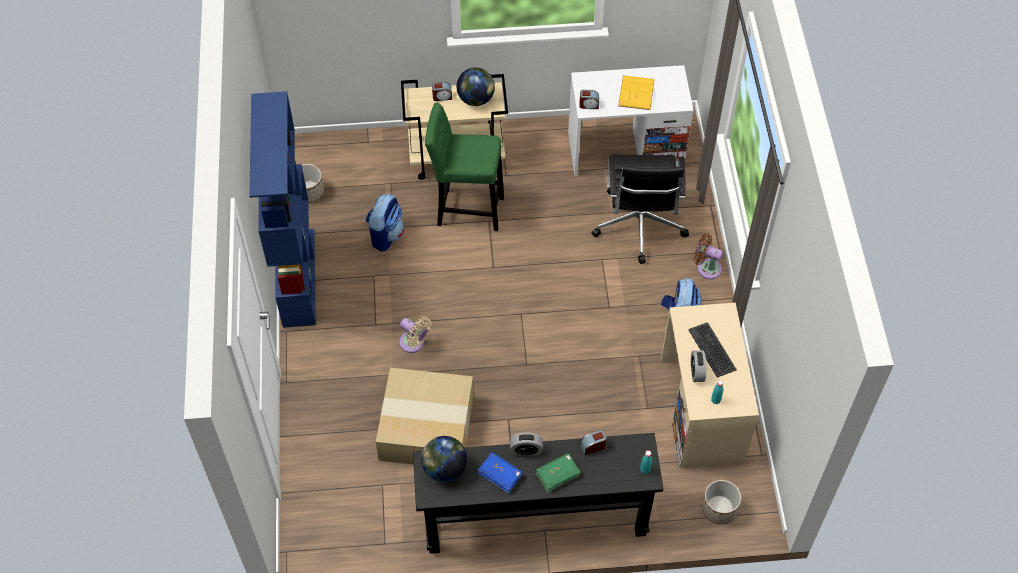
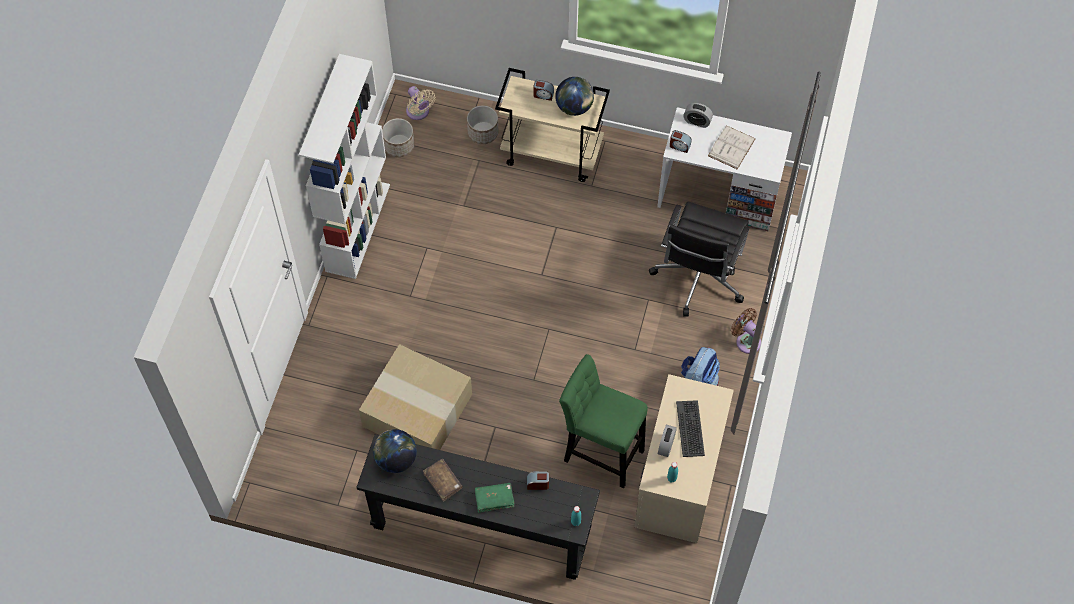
camera: 20 degrees right, 5 degrees up
(298, 277) = (357, 227): blue bookcase -> white bookcase
(386, 235) = (454, 211): backpack -> none
(414, 343) = (438, 326): beige fan -> beige fan (419, 112)
(466, 209) = (539, 209): green stool -> green stool (600, 452)
(500, 475) = (443, 481): blue book -> brown book
(526, 450) = (475, 467): alarm clock -> alarm clock (697, 121)
(636, 92) = (731, 147): yellow book -> white book
(719, 509) = (654, 578): planter -> planter (483, 132)

